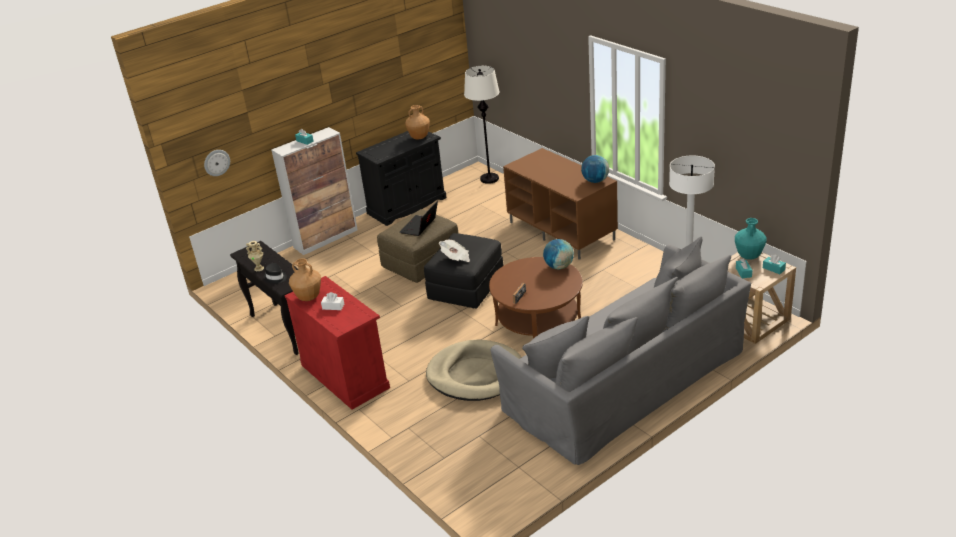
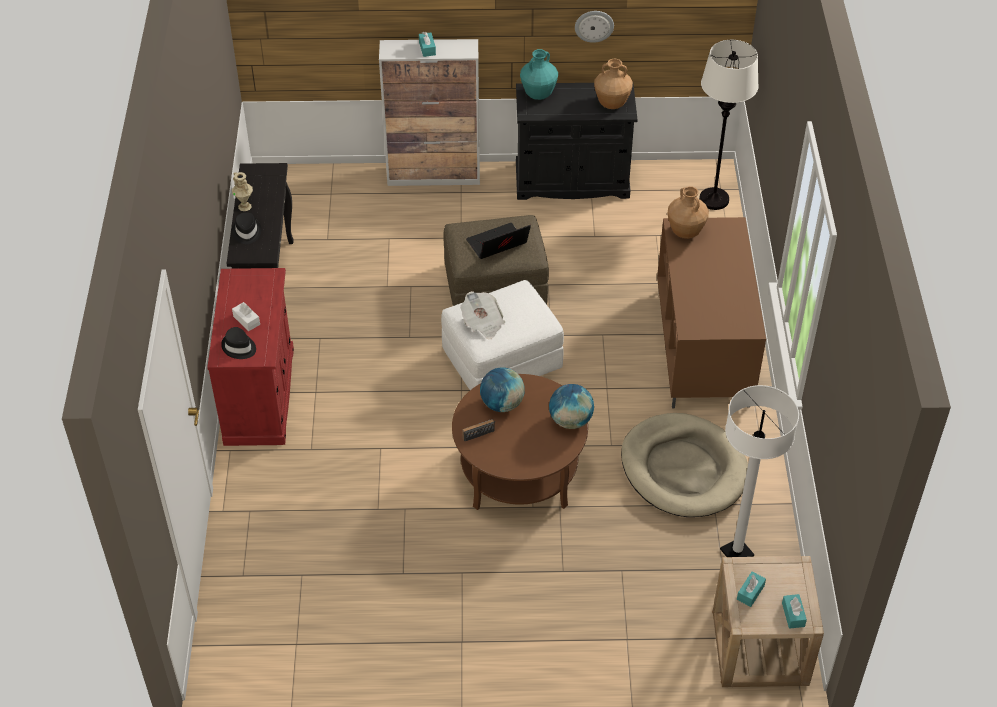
camera: 35 degrees right, 15 degrees up
(216, 162) = (297, 30): wall clock -> wall clock (594, 25)
(308, 297) = (238, 289): brown vase -> brown vase (685, 232)
(345, 319) = (239, 347): none -> black hat
(466, 287) = (502, 359): black ottoman -> white ottoman
(475, 374) = (382, 491): beige dog bed -> beige dog bed (683, 469)
(595, 181) = (739, 321): globe -> globe (502, 404)
(624, 378) = (522, 618): grey sofa -> none
(749, 256) = (789, 573): turquoise vase -> turquoise vase (538, 94)

